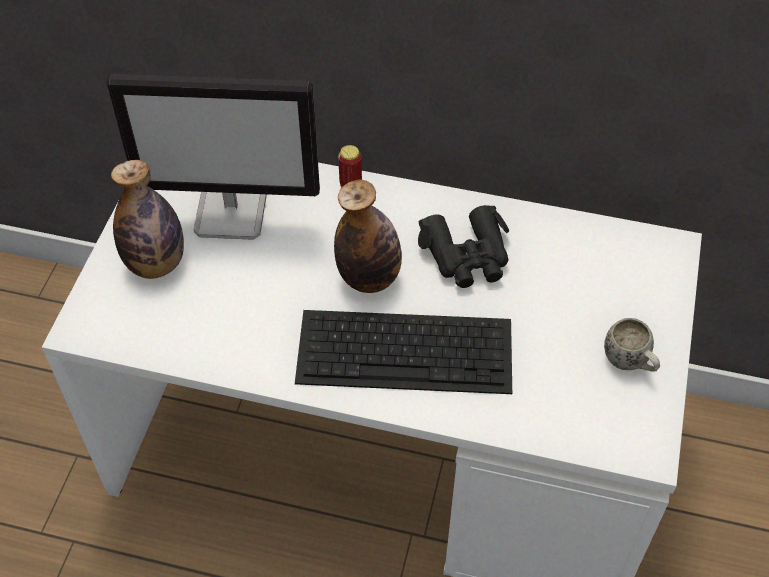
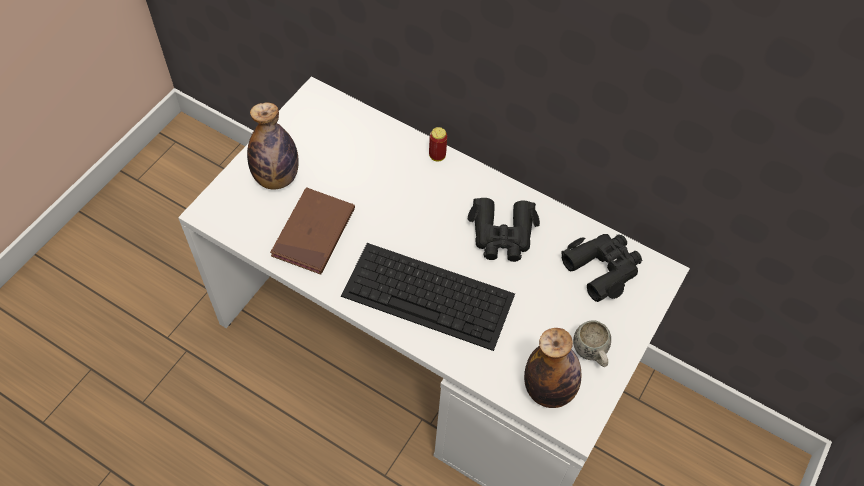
camera: 15 degrees right, 5 degrees up
(230, 317) = (314, 233): none -> brown book
(233, 213) = (344, 154): monitor -> none
(369, 278) = (423, 231): bottle -> bottle (548, 389)
(602, 260) = (602, 268): none -> black binoculars

